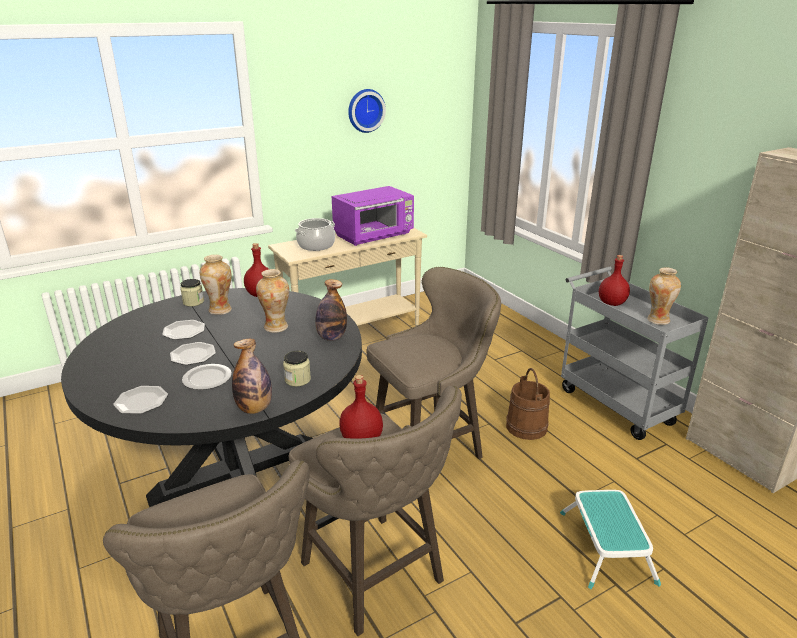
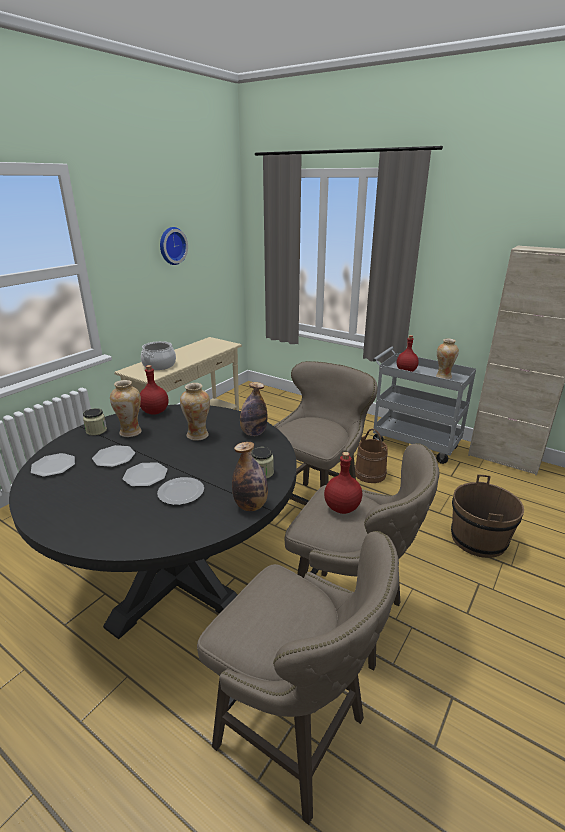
camera: 25 degrees left, 0 degrees up
(141, 402) = (138, 530): plate -> plate (54, 466)
(374, 236) = (201, 351): purple microwave -> none
(606, 546) = (478, 539): turquoise step ladder -> brown bucket

